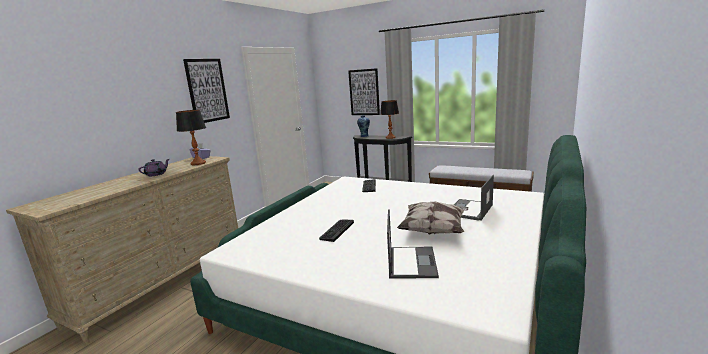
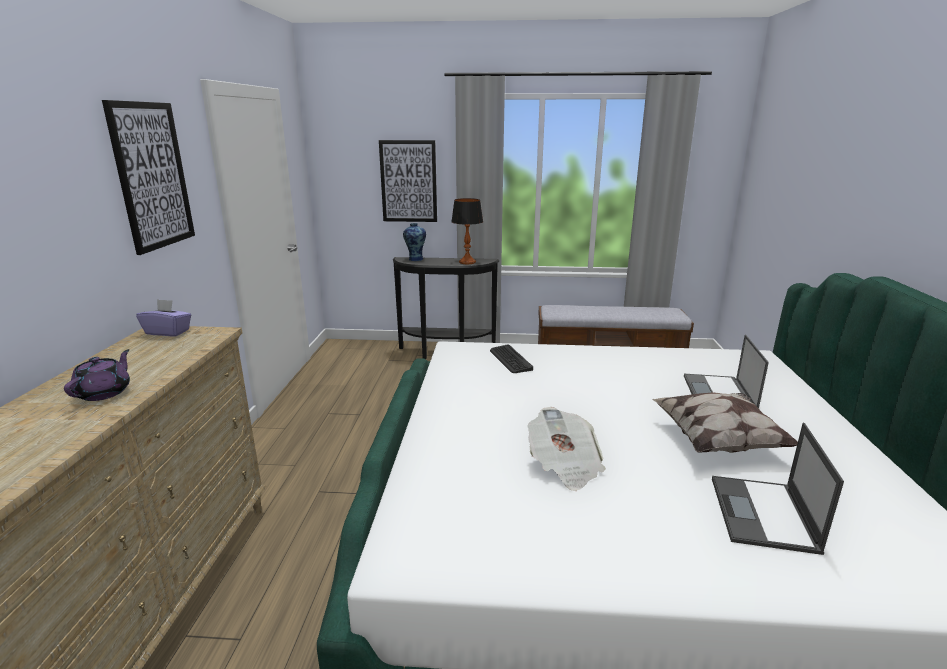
camera: 25 degrees left, 5 degrees up
(198, 163) = (183, 350): table lamp -> none
(337, 230) = (564, 466): keyboard -> newspaper
(411, 262) = (763, 514): laptop -> laptop turned 150 degrees counterclockwise

